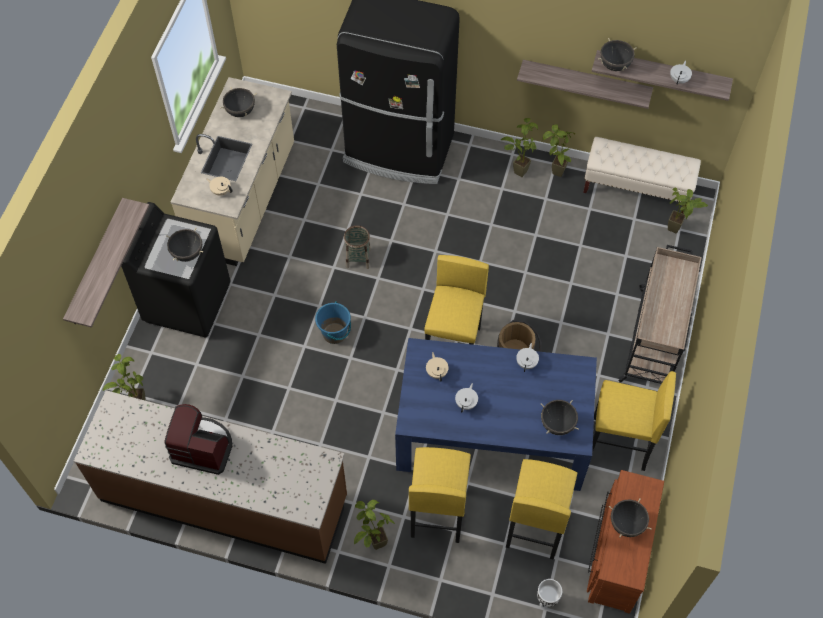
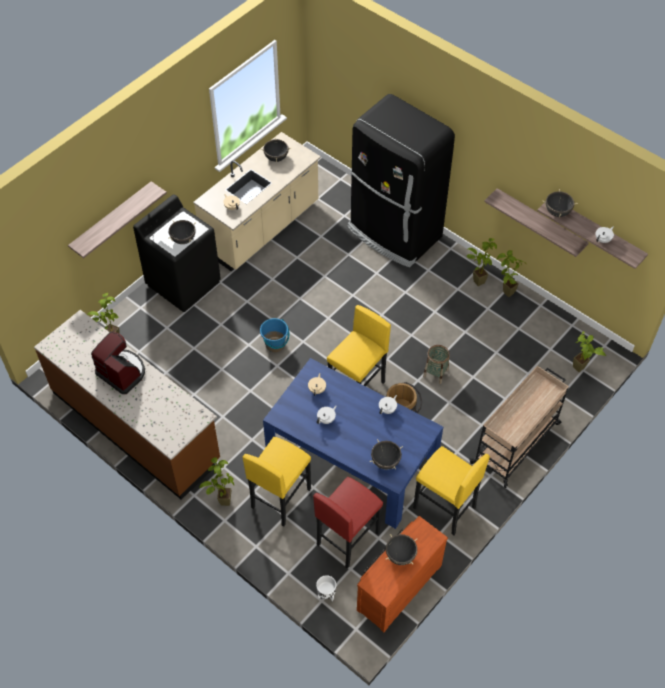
camera: 25 degrees right, 5 degrees down
(358, 258) = (321, 299): basket -> basket (435, 373)
(535, 525) = (347, 538): yellow stool -> red stool
(636, 189) = (564, 328): beige bench -> none

